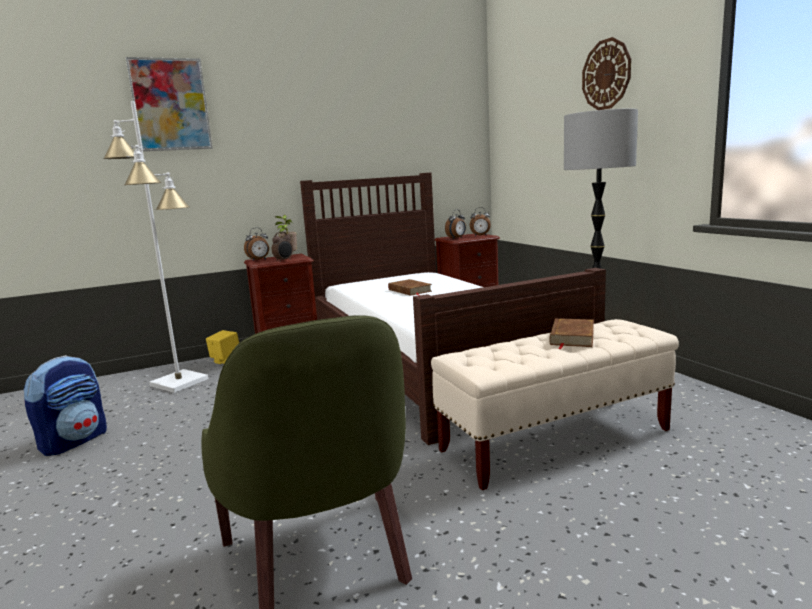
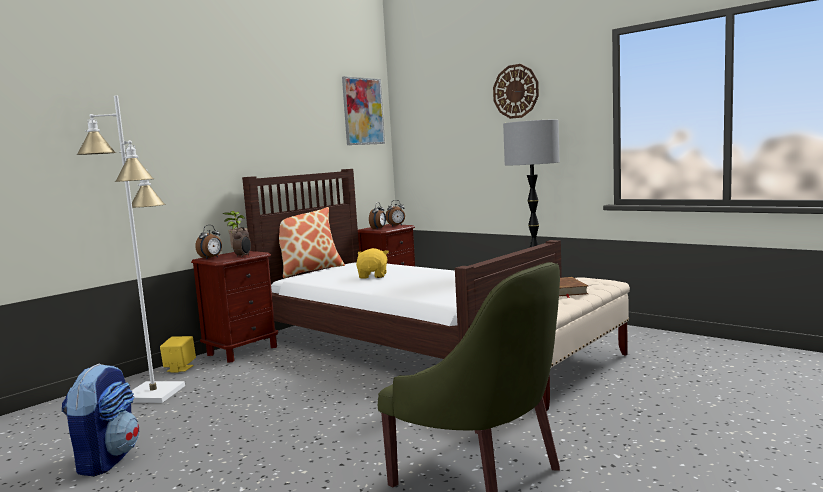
camera: 25 degrees left, 5 degrees down
(170, 105) = (119, 99): picture -> picture (363, 111)
(370, 278) = (309, 271): none -> pillow
(409, 290) = (373, 276): brown book -> yellow plush toy

